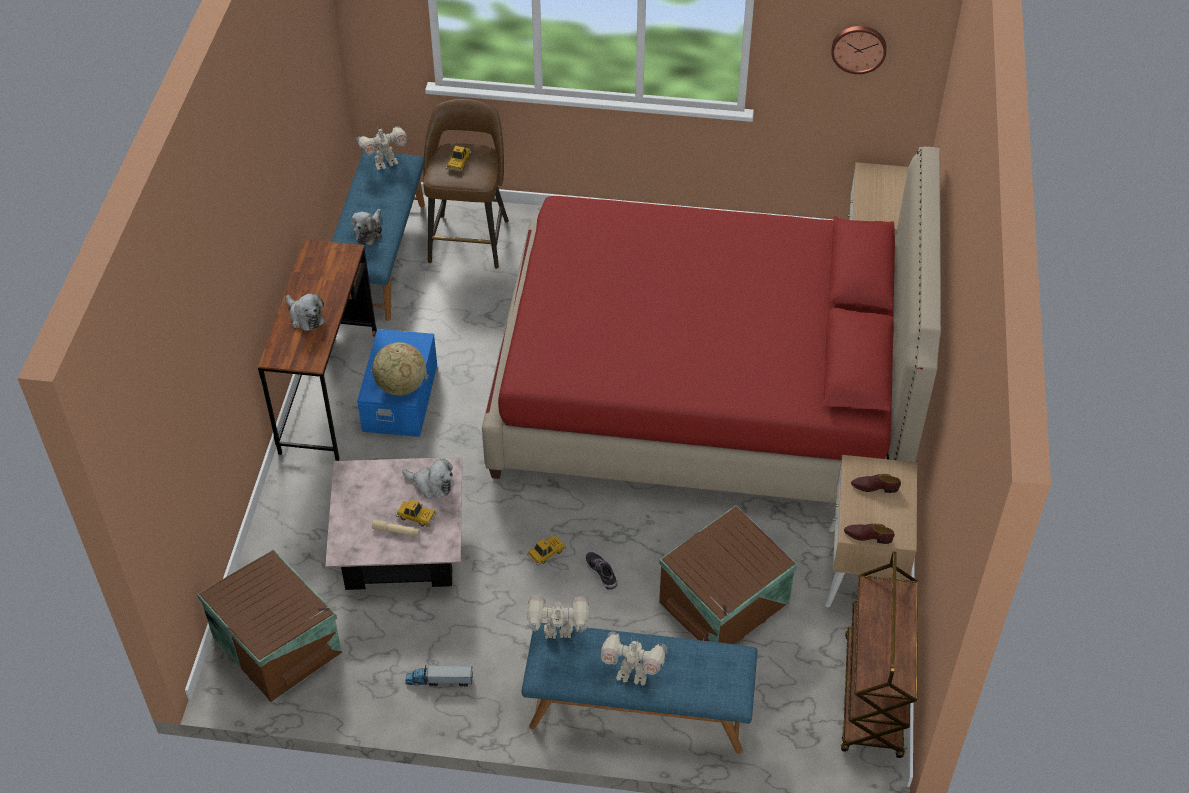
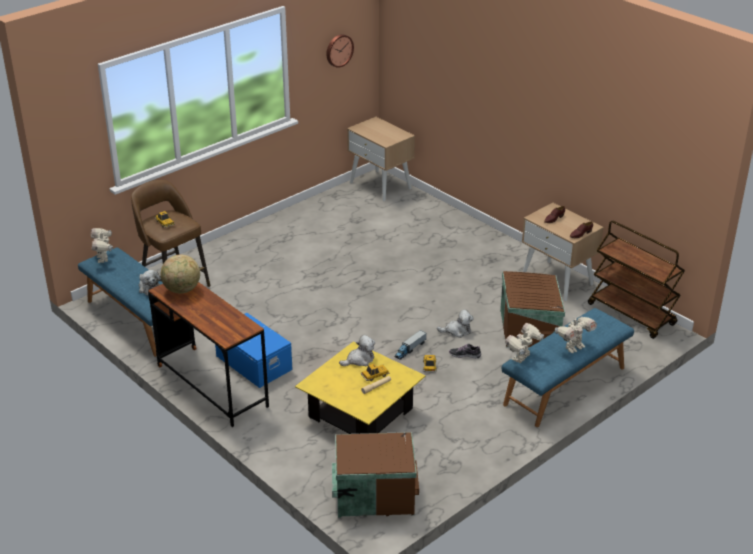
camera: 50 degrees left, 15 degrees down
(305, 317) = (211, 315): plush toy -> plush toy (457, 331)
(385, 163) = (103, 258): toy robot -> toy robot turned 150 degrees clockwise
(400, 545) = (361, 413): pink coffee table -> yellow coffee table
(401, 386) = (269, 340): globe -> globe (182, 290)
(439, 680) = (471, 443): toy truck -> toy truck (410, 349)
(705, 390) = (389, 267): red bed -> none

